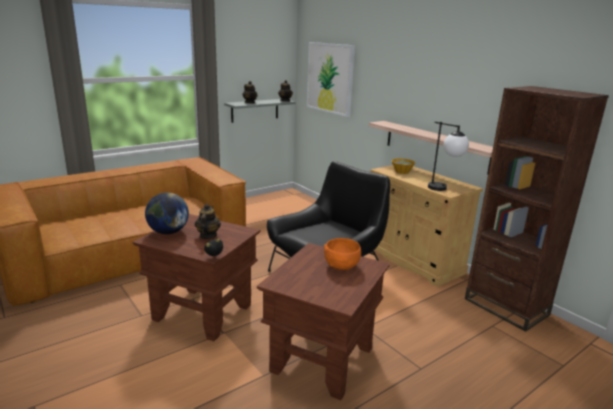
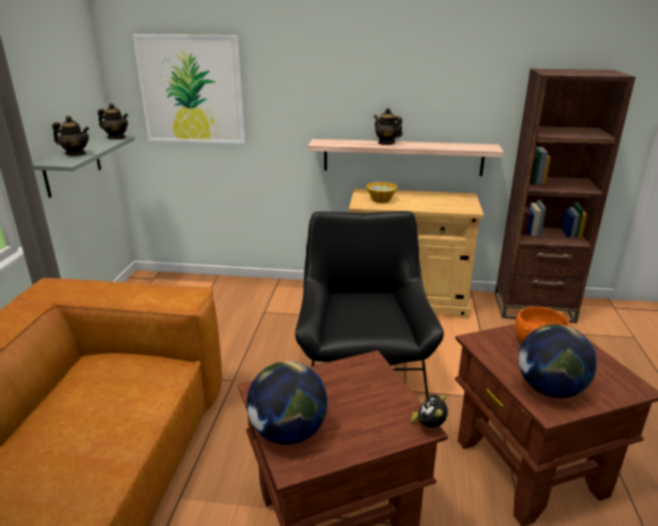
camera: 45 degrees left, 5 degrees up
(207, 236) = (348, 400): teapot -> teapot (386, 143)
(296, 279) = (550, 389): none -> globe
(444, 189) = (459, 207): table lamp -> none

